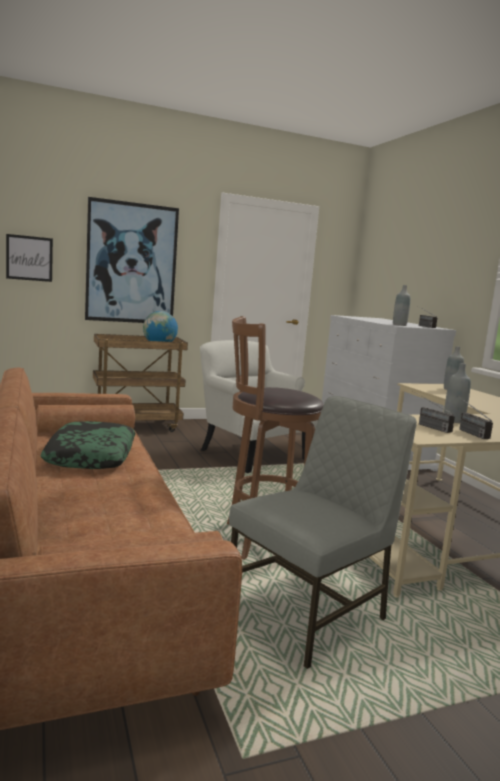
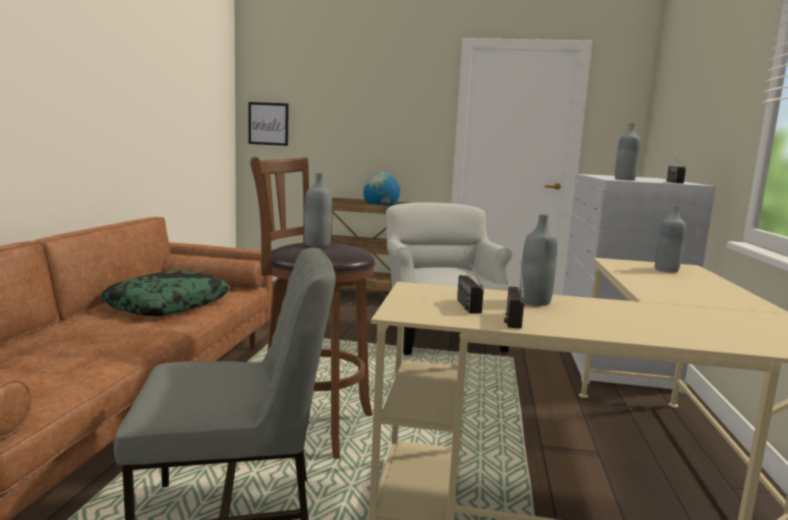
camera: 30 degrees right, 0 degrees up
(131, 263) = (363, 124): picture -> none
(275, 390) = (317, 245): none -> grey bottle

